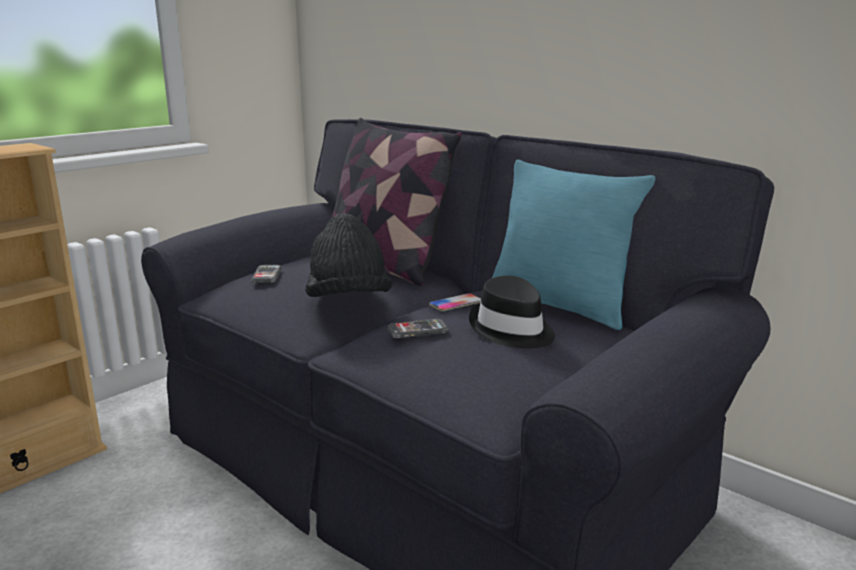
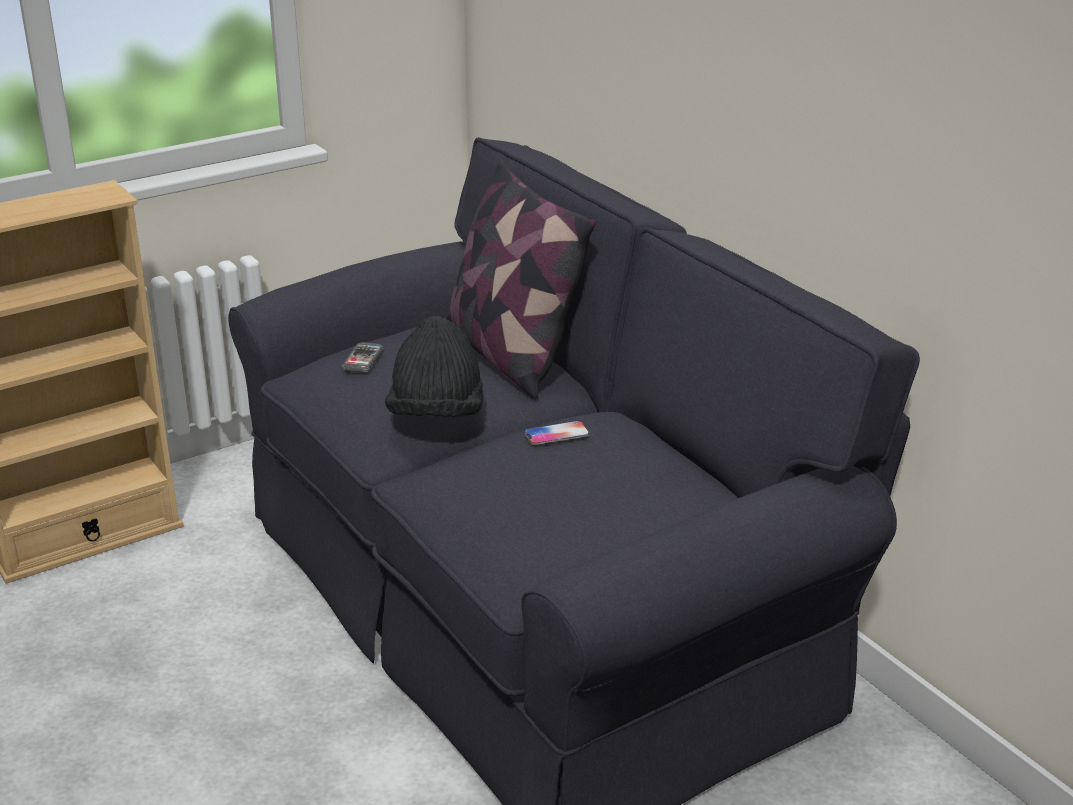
camera: 15 degrees right, 10 degrees up
(417, 330) = (490, 471): phone -> none
(511, 330) = (592, 485): black hat -> none
(559, 306) = (676, 454): turquoise pillow -> none

